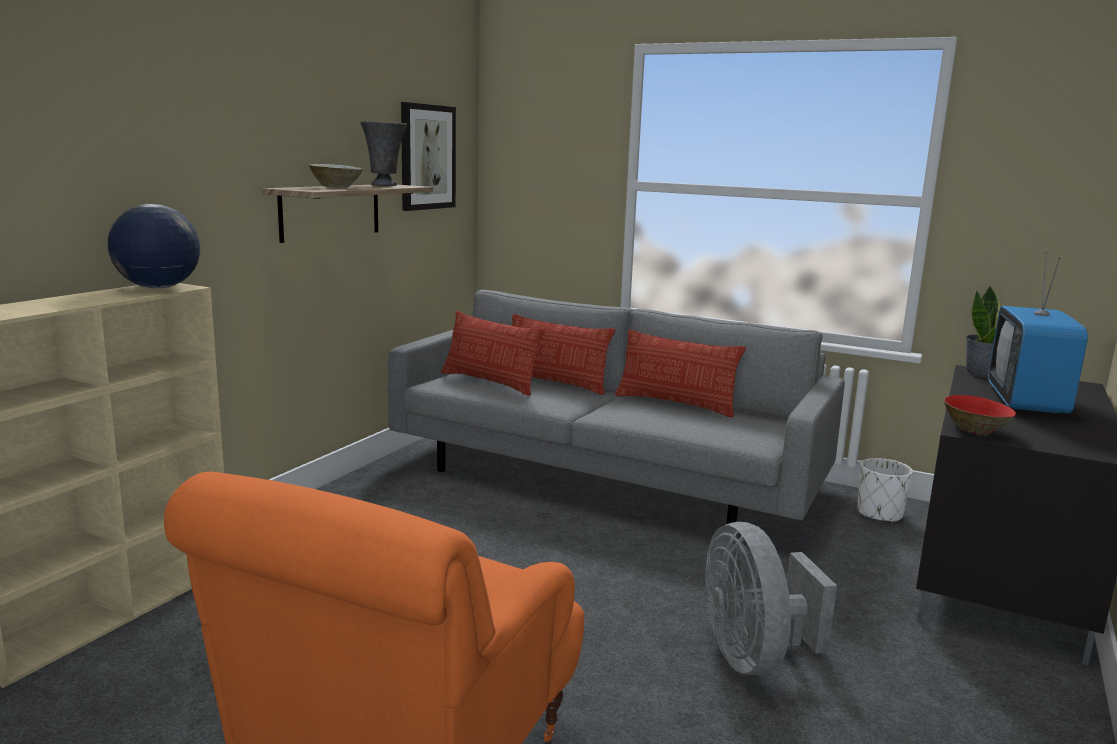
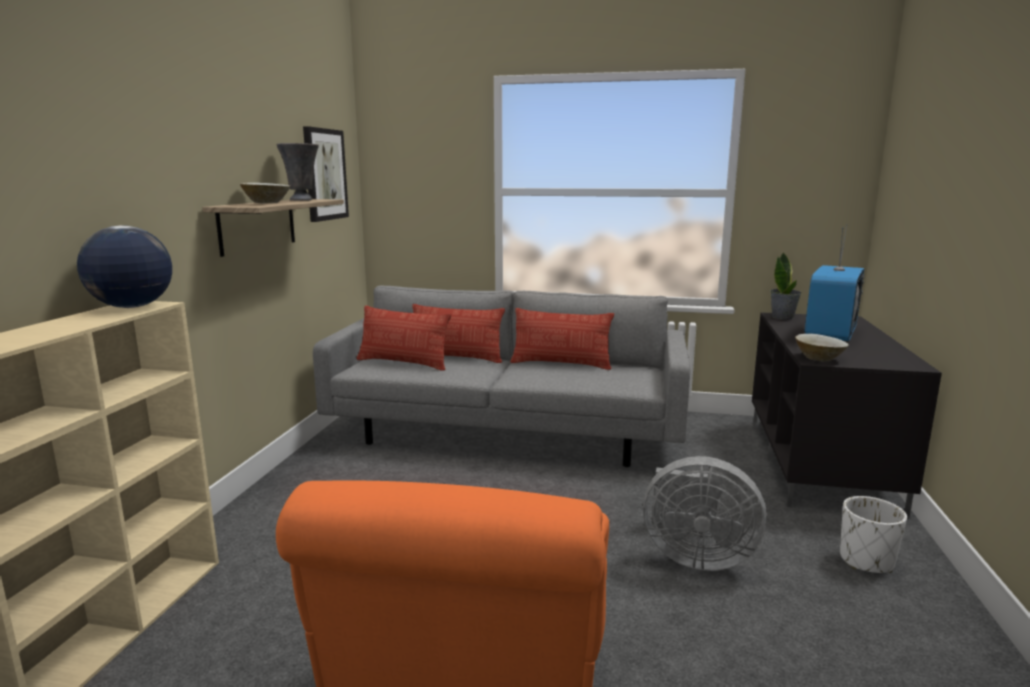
camera: 15 degrees left, 0 degrees up
(753, 657) = (695, 556): grey fan -> grey fan turned 45 degrees counterclockwise
(879, 514) = (717, 429): white planter -> white planter (866, 561)
(975, 430) = (819, 358): red bowl -> beige bowl
(1026, 402) = (830, 334): television -> television turned 150 degrees counterclockwise

